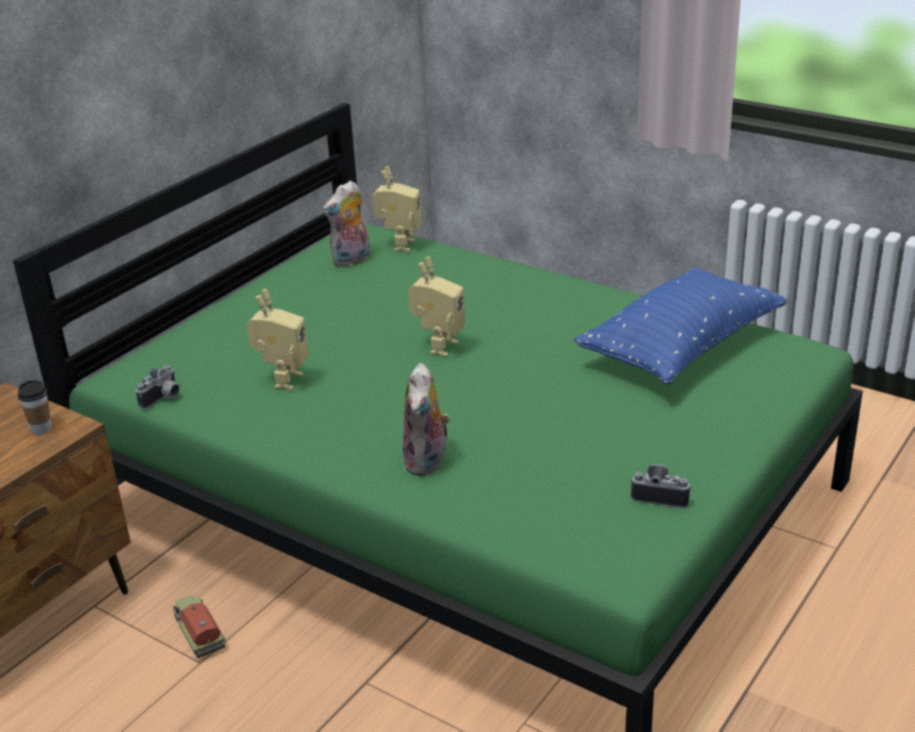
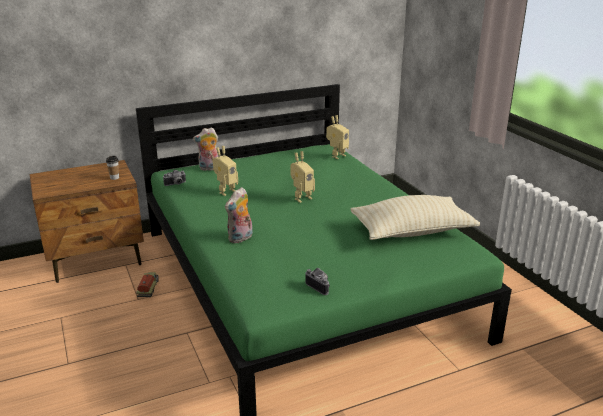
camera: 30 degrees right, 5 degrees down
(352, 260) = (310, 156): plush toy -> plush toy (209, 168)
(681, 347) = (412, 232): blue pillow -> beige pillow

